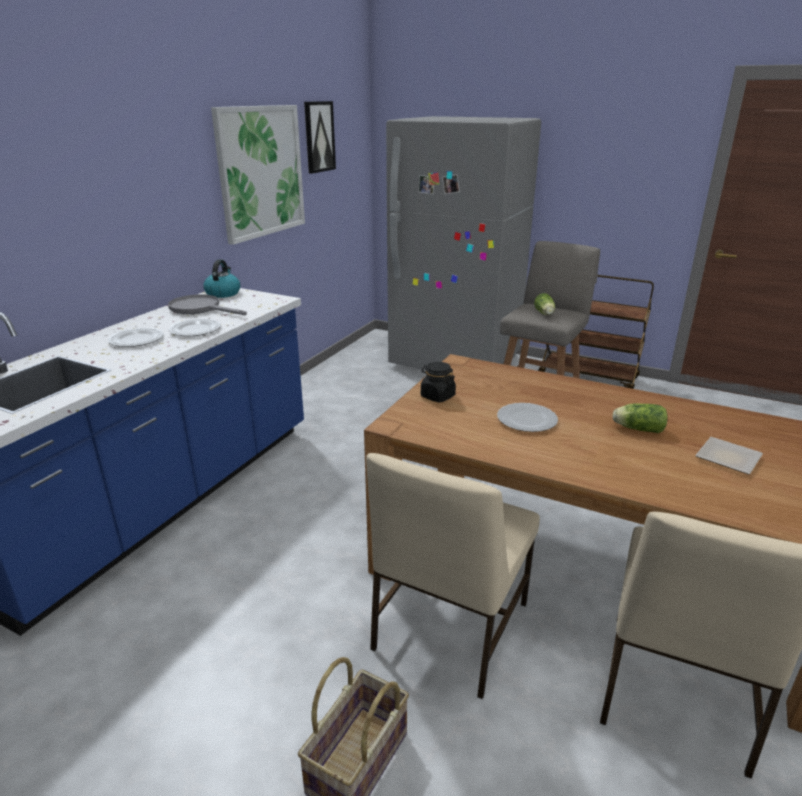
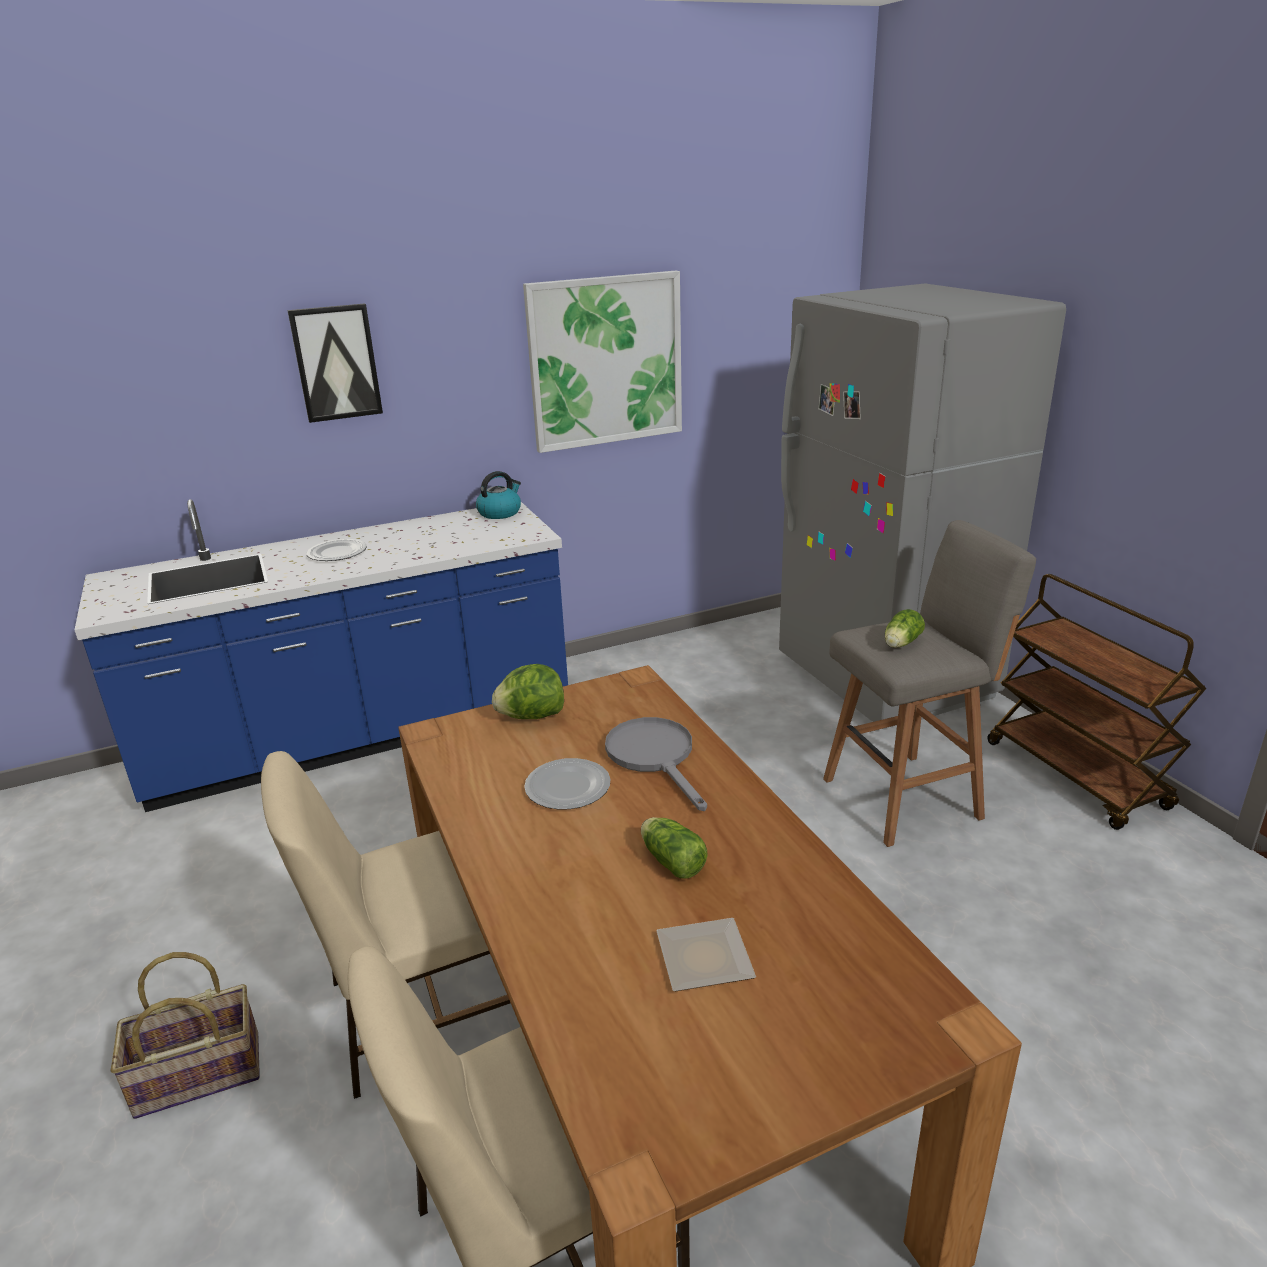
camera: 40 degrees right, 0 degrees up
(196, 329) = (399, 554): plate -> none
(201, 309) = (446, 529): grey frying pan -> grey frying pan (655, 757)
(319, 137) = (730, 311): picture -> picture (336, 363)
(437, 396) = (531, 716): black jar -> lettuce

